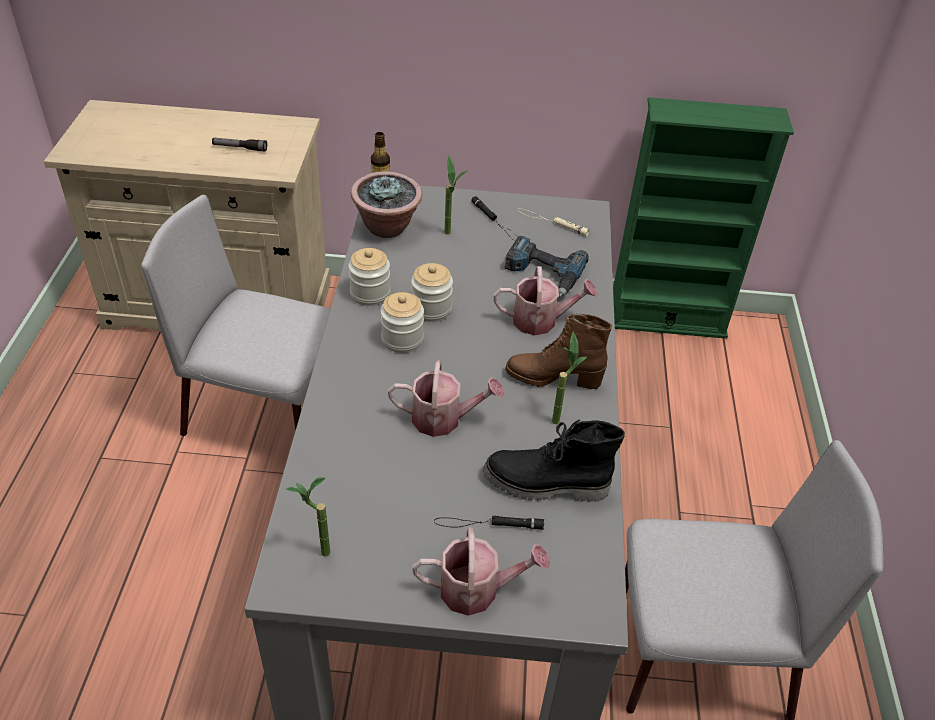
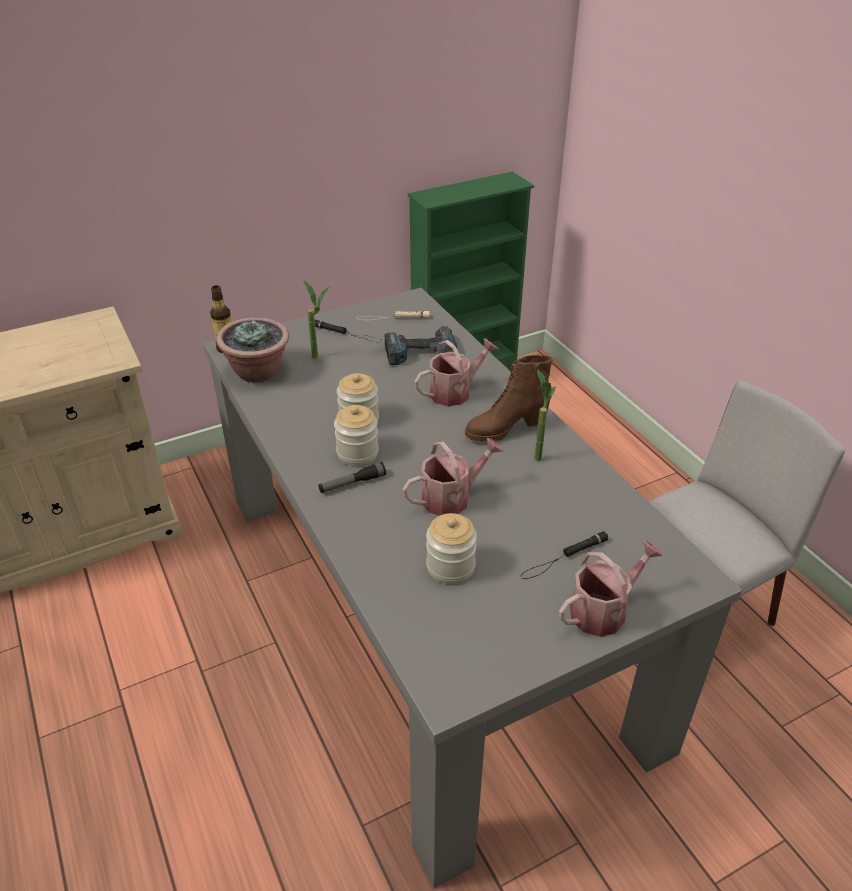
camera: 30 degrees left, 5 degrees down
(240, 148) = (56, 356): flashlight -> flashlight (352, 483)
(267, 415) = (186, 613): grey chair -> none
(316, 553) = (452, 655): potted plant -> none
(370, 293) = (294, 429): jar -> jar (450, 566)
(545, 485) = (576, 508): black boot -> none

